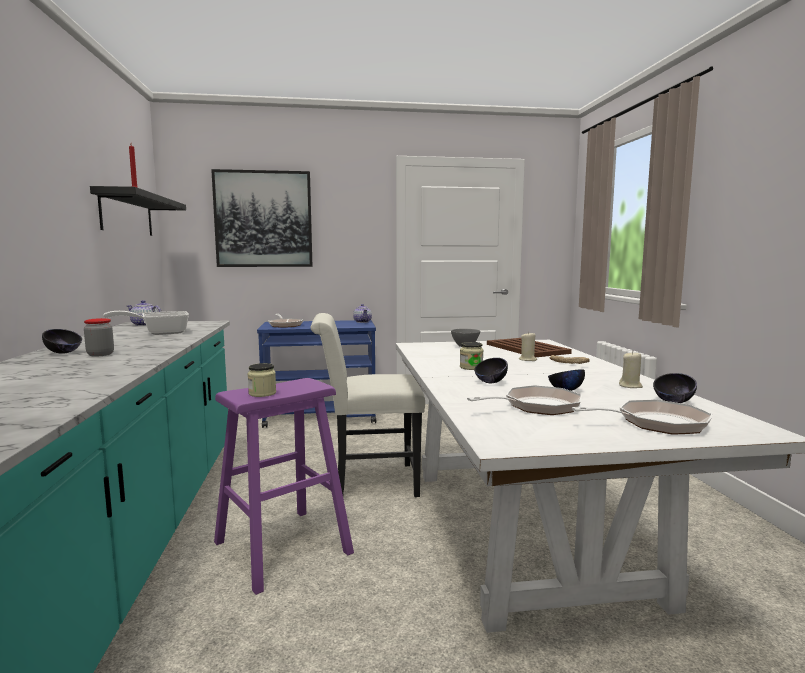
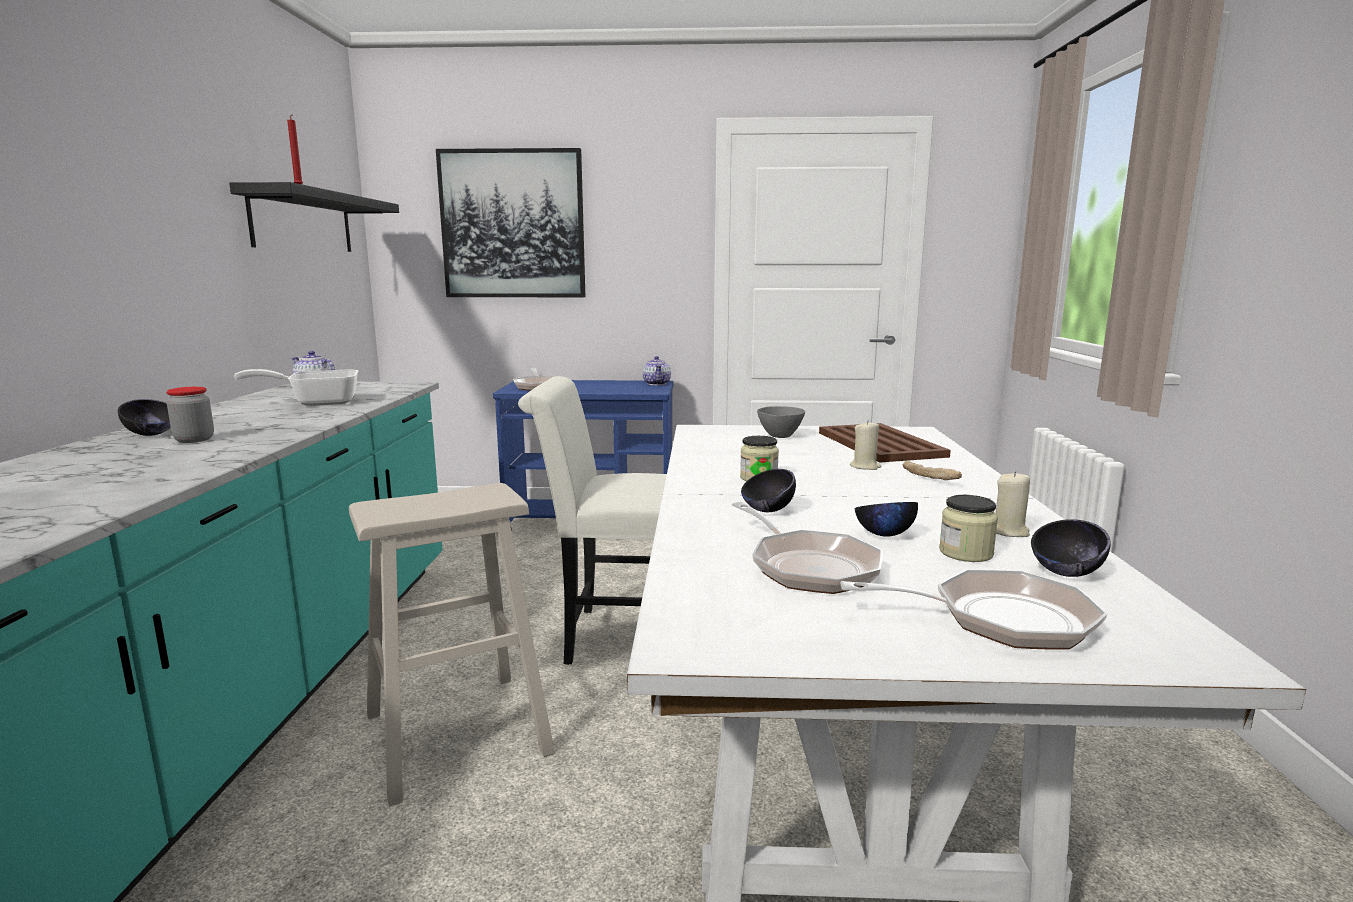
camera: 10 degrees right, 5 degrees up
(262, 393) = (411, 509): jar -> jar (966, 553)
(283, 547) = (457, 732): purple stool -> beige stool
(536, 407) = (808, 566): frying pan -> frying pan turned 75 degrees clockwise

